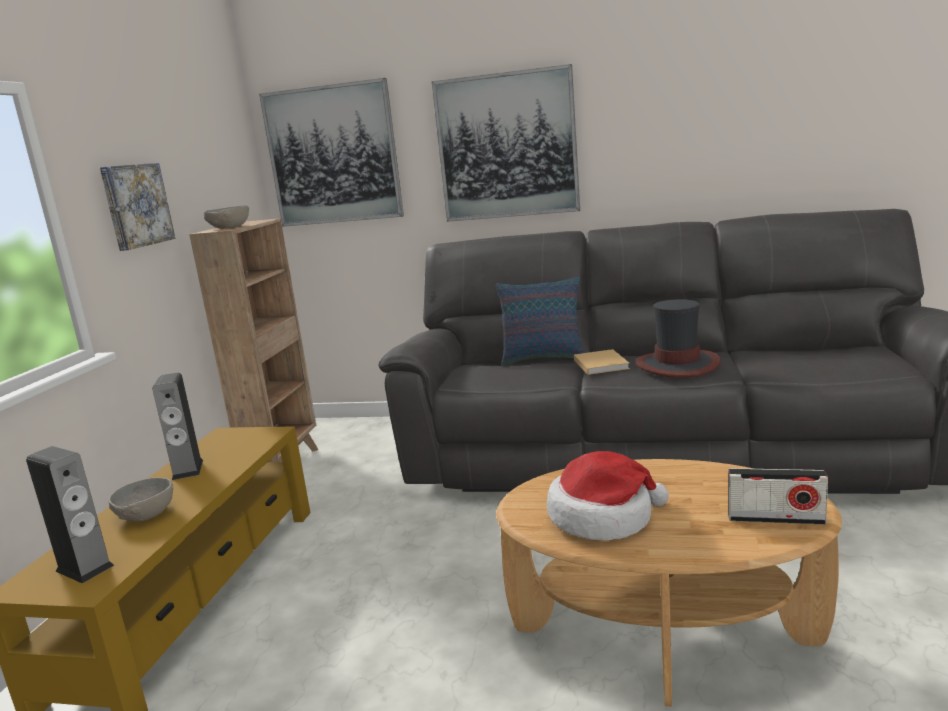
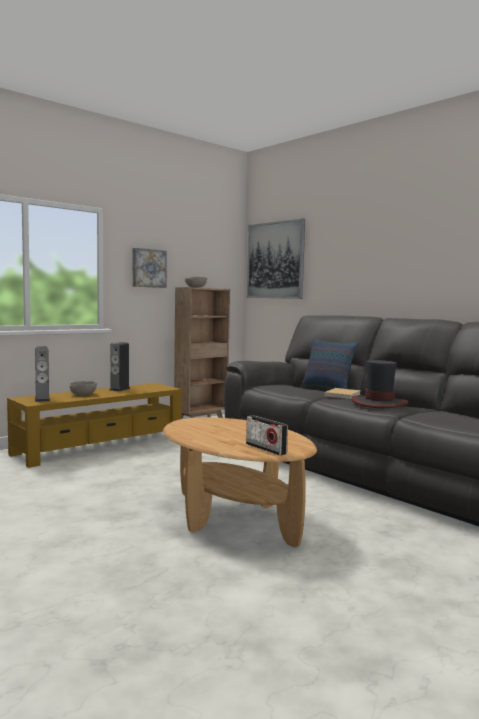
camera: 35 degrees right, 10 degrees down
(507, 146) = (358, 262): picture -> none
(603, 517) = (205, 430): hat -> none

